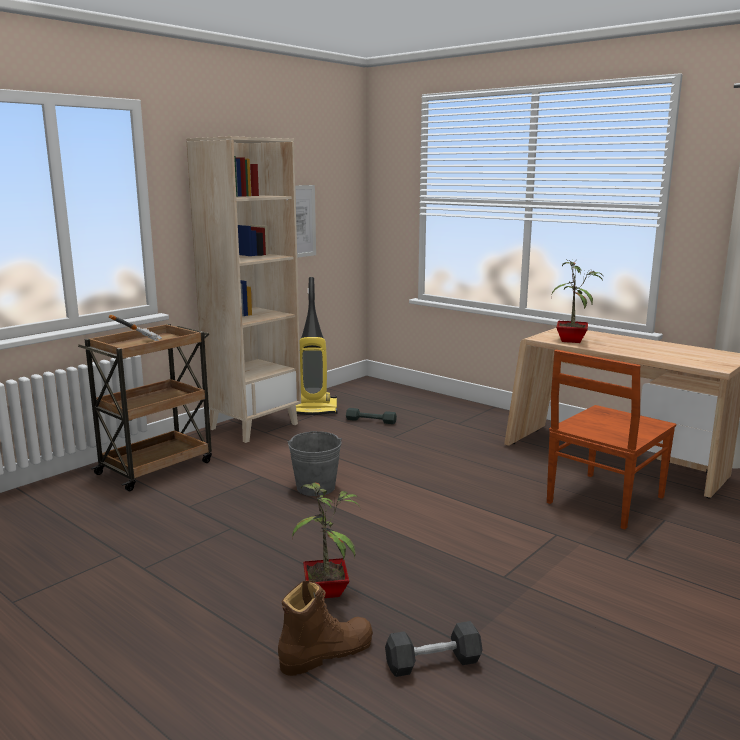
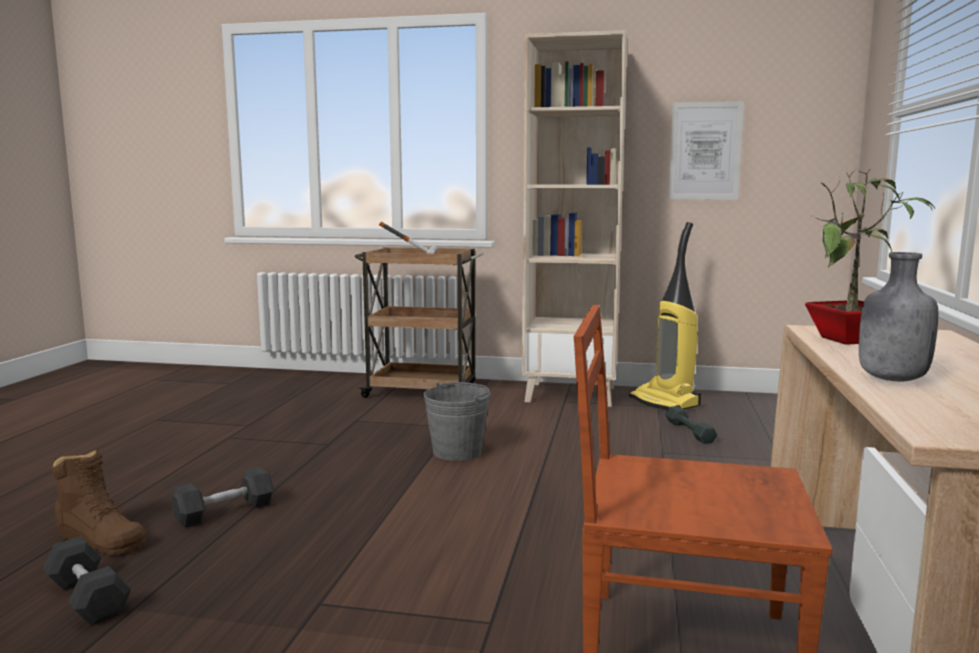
camera: 60 degrees right, 5 degrees down
(328, 591) = (224, 512): potted plant -> black dumbbell
(644, 353) = (890, 379): none -> grey bottle

